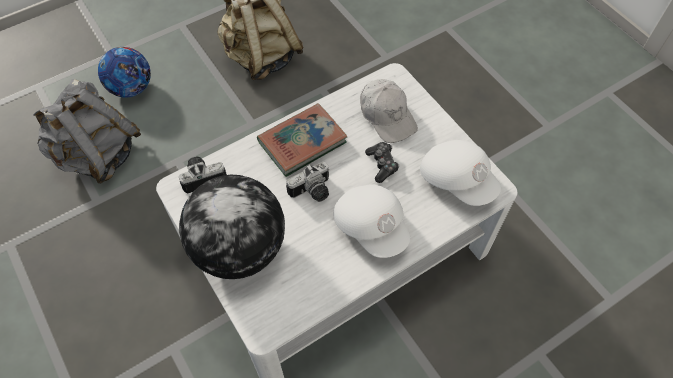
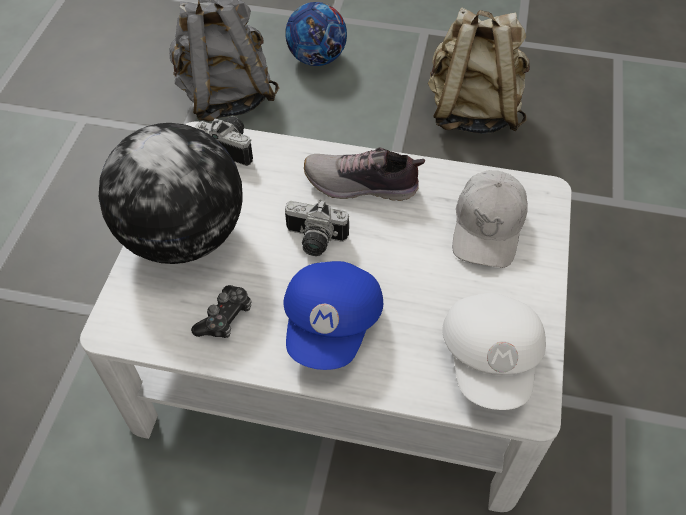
camera: 45 degrees right, 5 degrees down
(302, 142) = (362, 185): book -> shoe
(372, 226) = (333, 324): white cap -> blue cap
(382, 164) = (421, 272): game controller -> game controller (225, 318)

